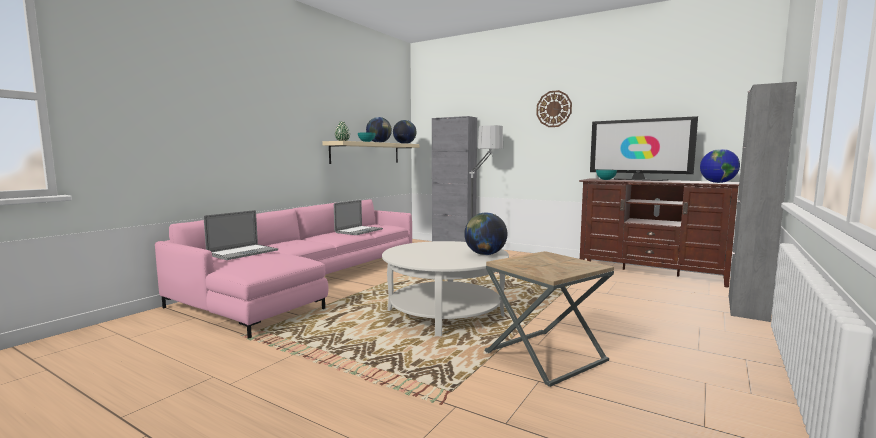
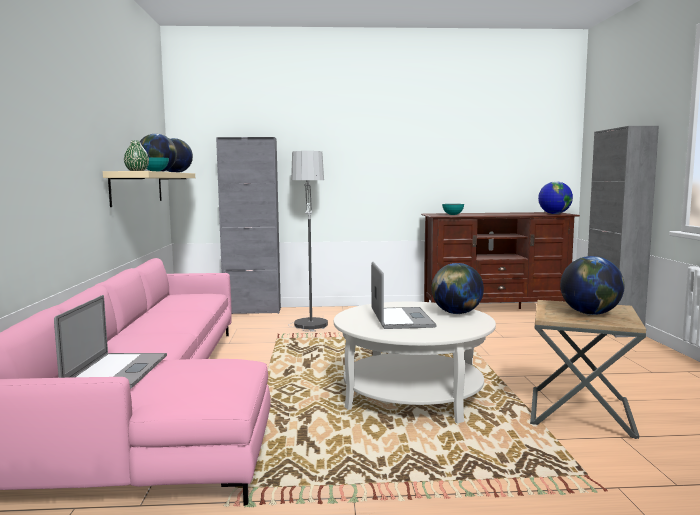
camera: 35 degrees left, 0 degrees up
(359, 231) = (183, 307): laptop -> laptop (401, 318)
(547, 265) = (590, 313): none -> globe
(554, 109) = (376, 133): wall clock -> none
(638, 179) = (476, 213): television -> none

